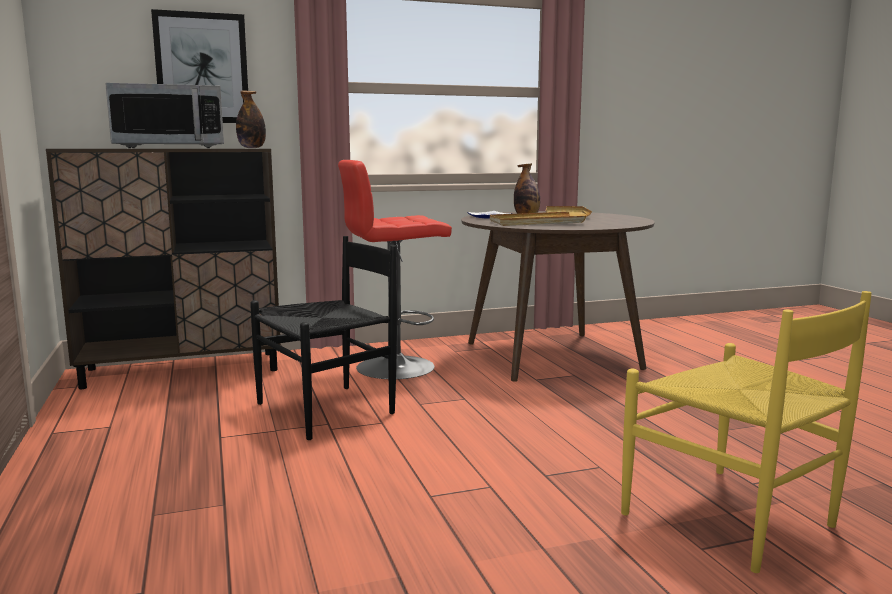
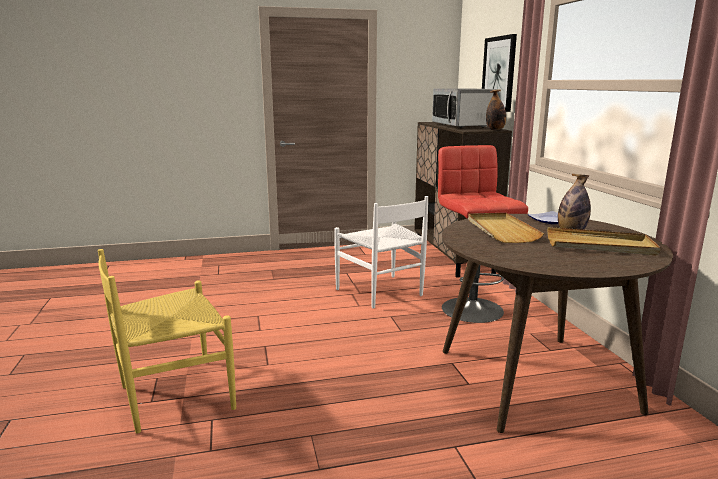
camera: 95 degrees right, 5 degrees up
(328, 410) = (381, 292): black chair -> white chair

